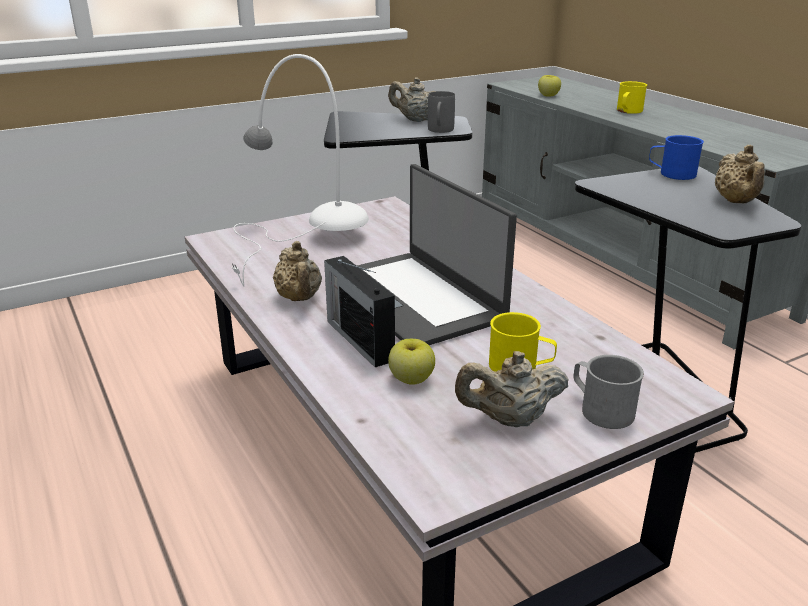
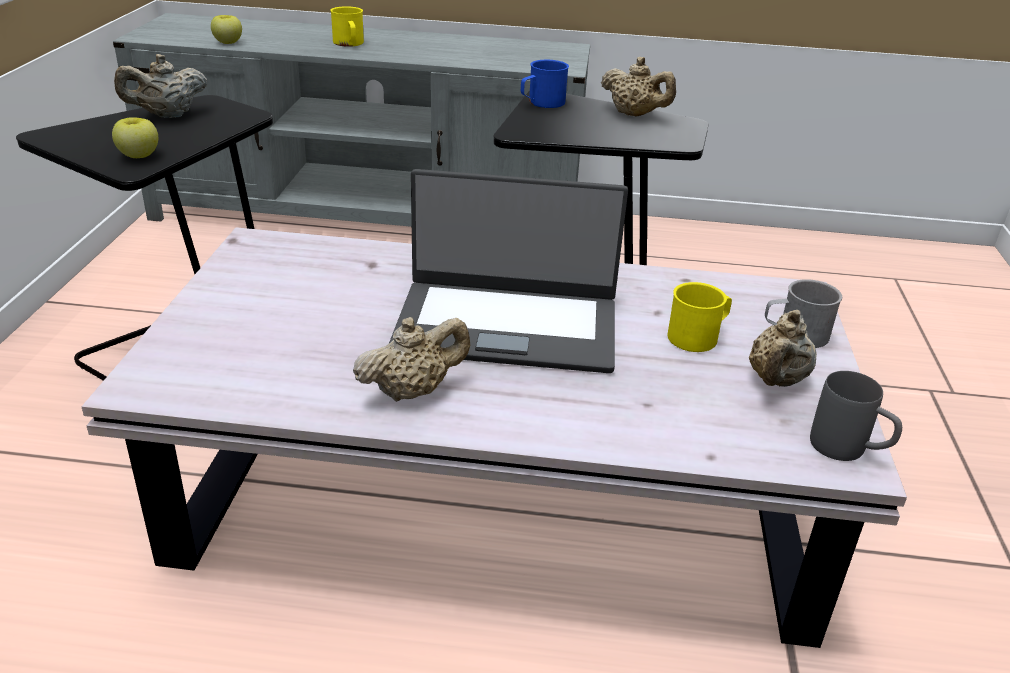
camera: 55 degrees left, 5 degrees up
(299, 298) = (412, 391): beige teapot -> beige teapot turned 45 degrees counterclockwise
(304, 241) = (264, 328): white table lamp -> none
(359, 339) = (553, 393): radio -> none
(411, 379) = (664, 398): apple -> apple (138, 156)
(440, 131) = (234, 122): grey mug -> grey mug (849, 450)

